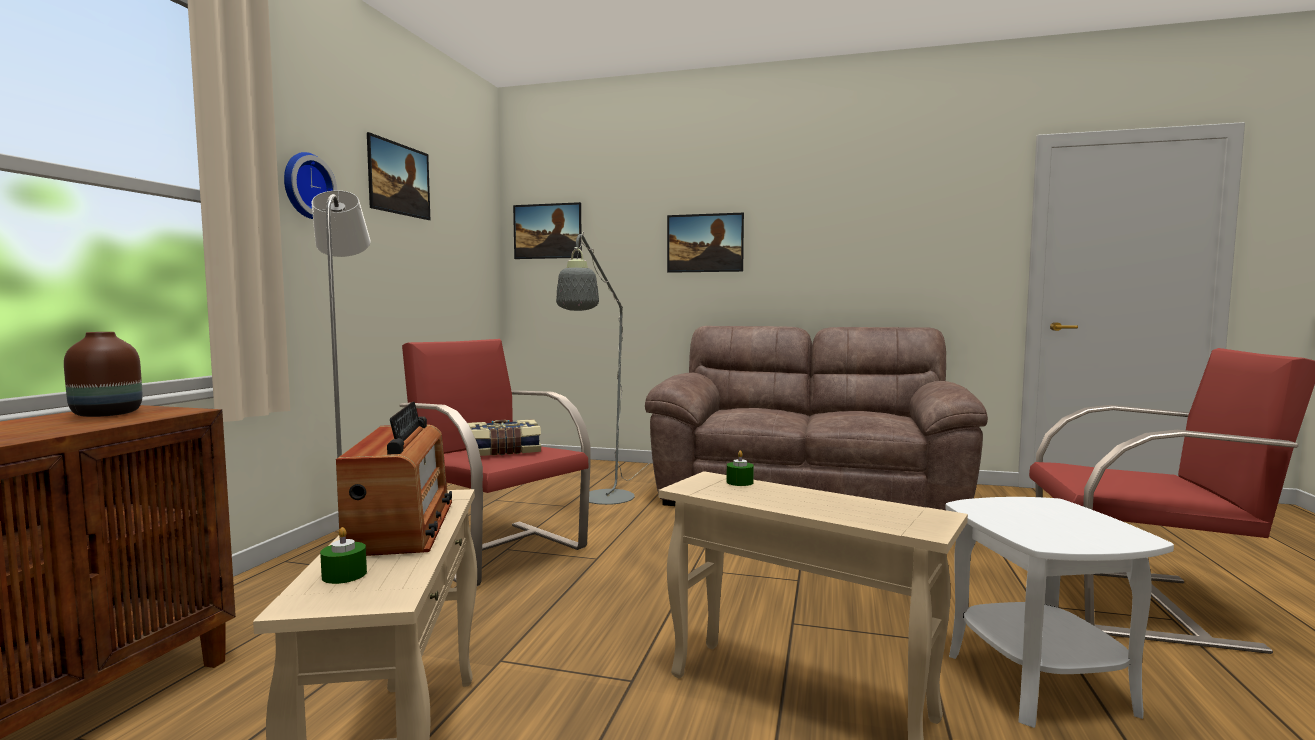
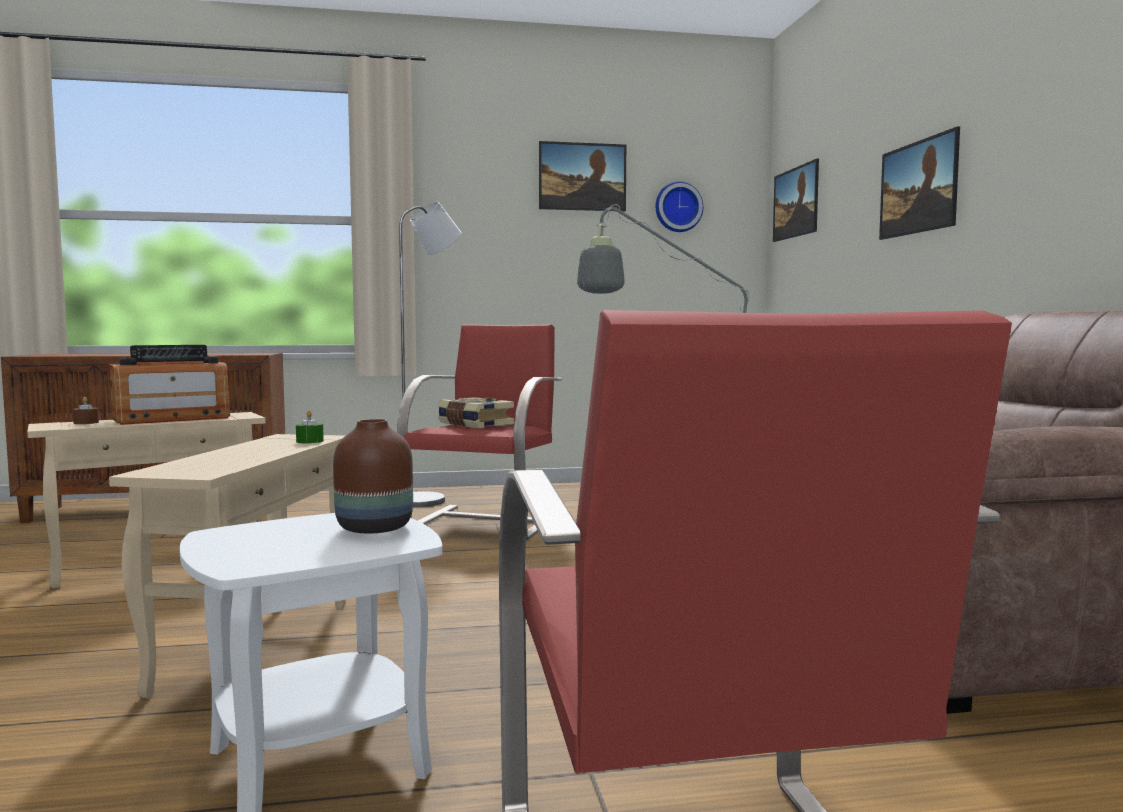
camera: 65 degrees right, 0 degrees up
(105, 415) = (239, 353): brown vase -> brown vase (373, 528)
(305, 186) = (464, 200): wall clock -> wall clock (677, 207)
(344, 575) = (86, 422): green candle -> brown candle

